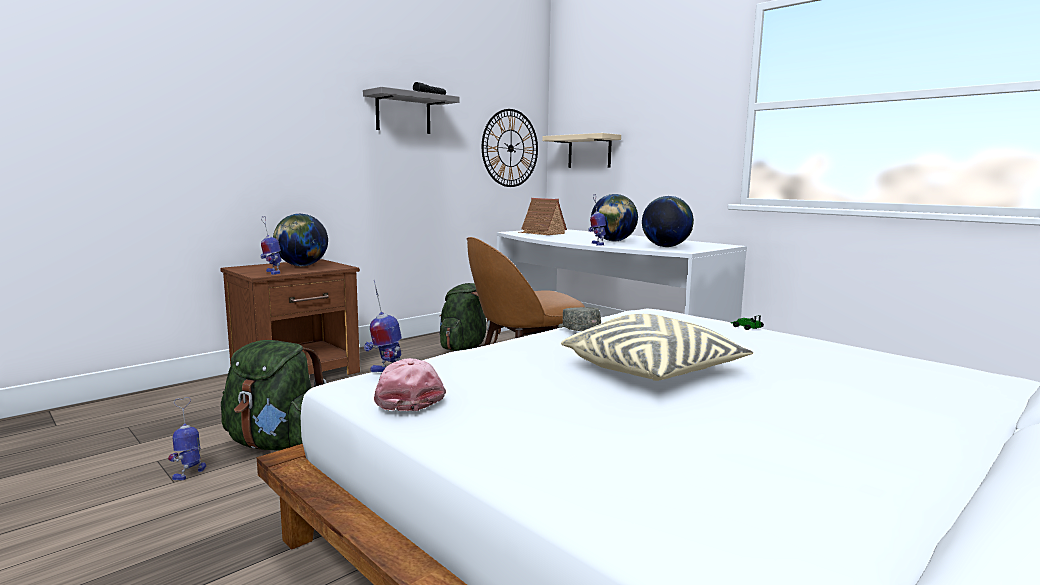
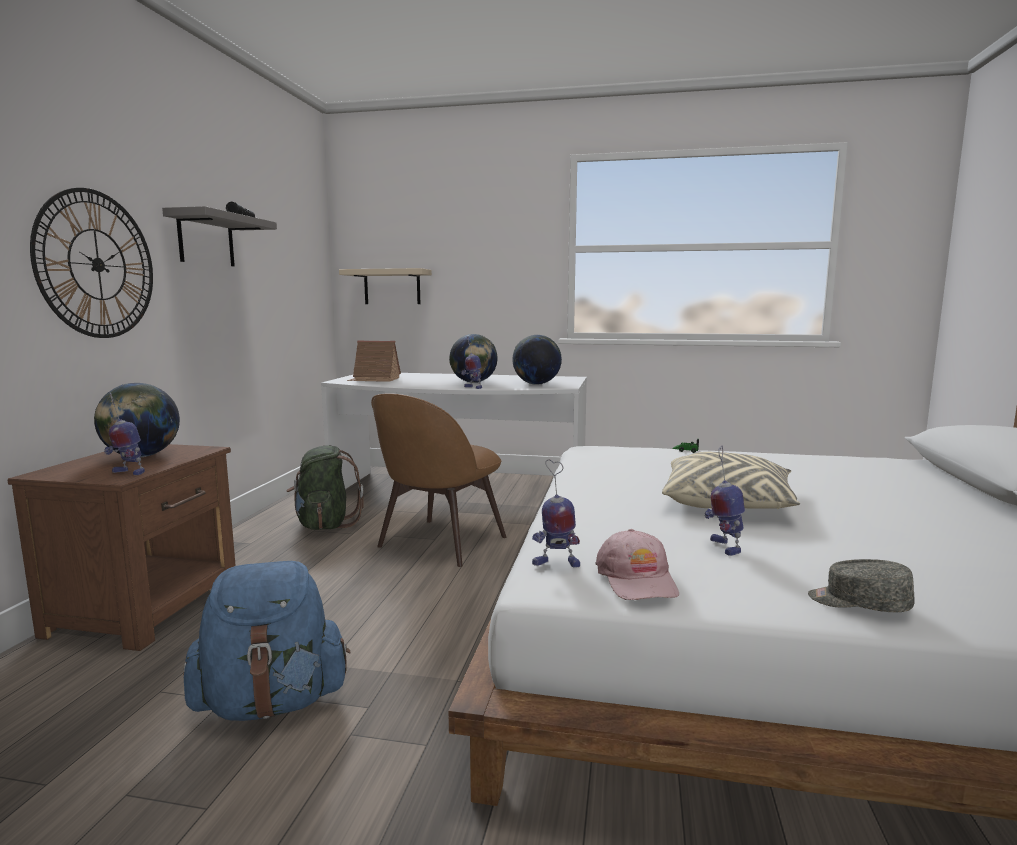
camera: 35 degrees left, 0 degrees up
(190, 473) = (212, 786): toy robot -> toy robot (723, 546)
(276, 443) = (272, 703): green backpack -> blue backpack
(407, 397) = (637, 579): pink cap -> pink cap turned 135 degrees counterclockwise
(510, 148) = (304, 283): wall clock -> wall clock (97, 265)
(577, 330) = (588, 478): grey cap -> grey cap (858, 603)

